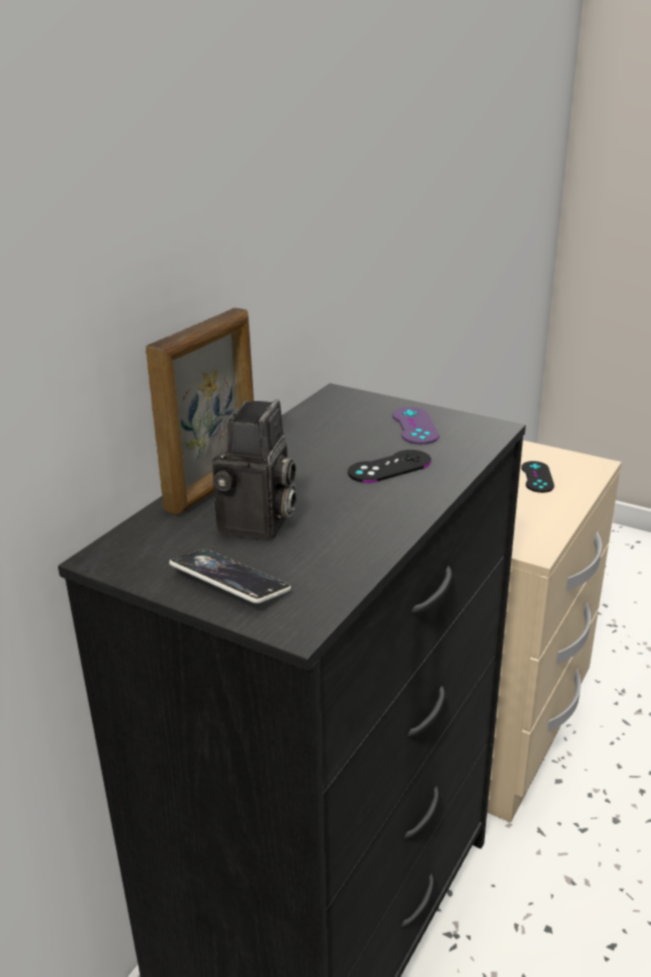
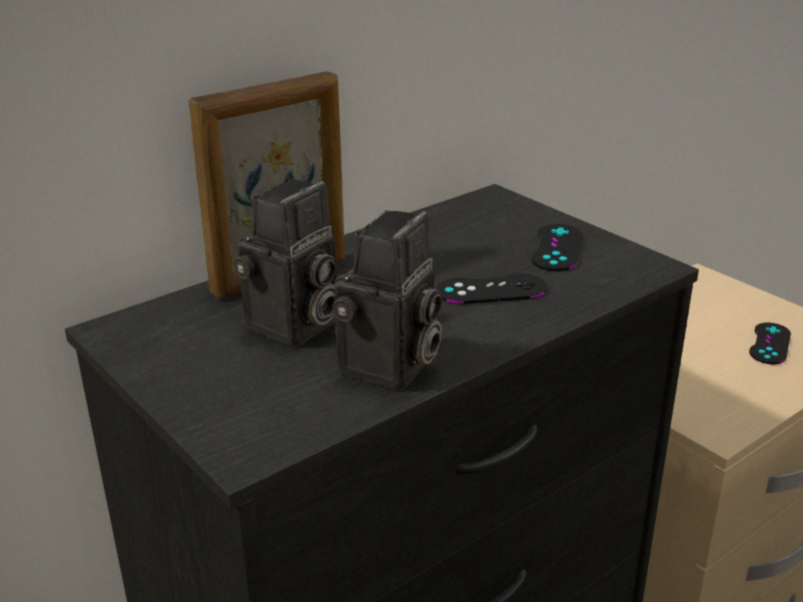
camera: 20 degrees right, 0 degrees up
(230, 582) = (215, 385): phone -> none
(357, 541) = (389, 369): none -> camera
(415, 426) = (557, 248): purple game controller -> black game controller

